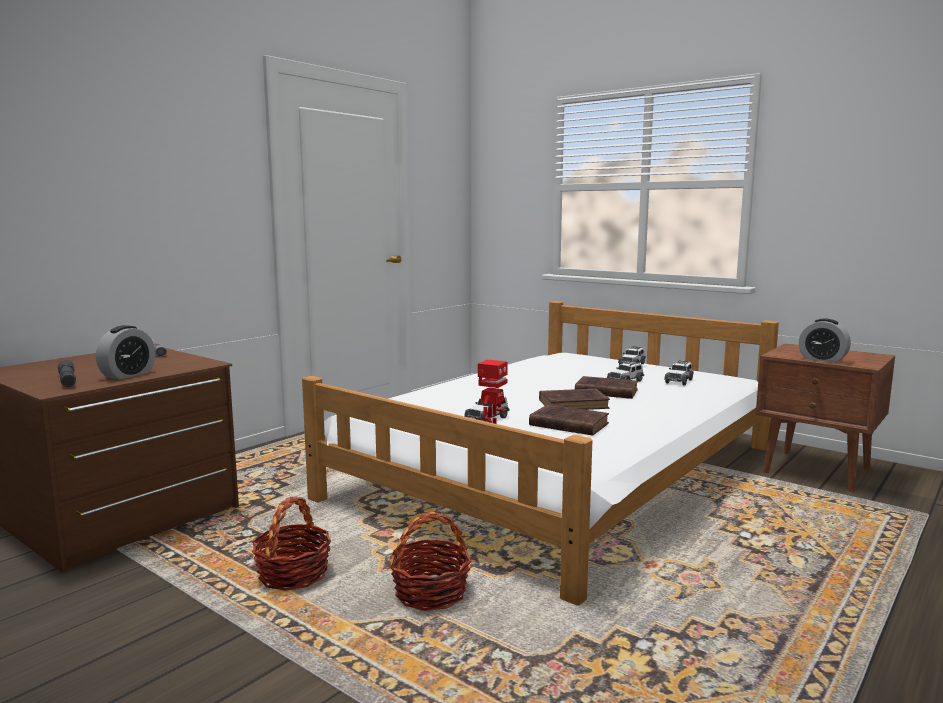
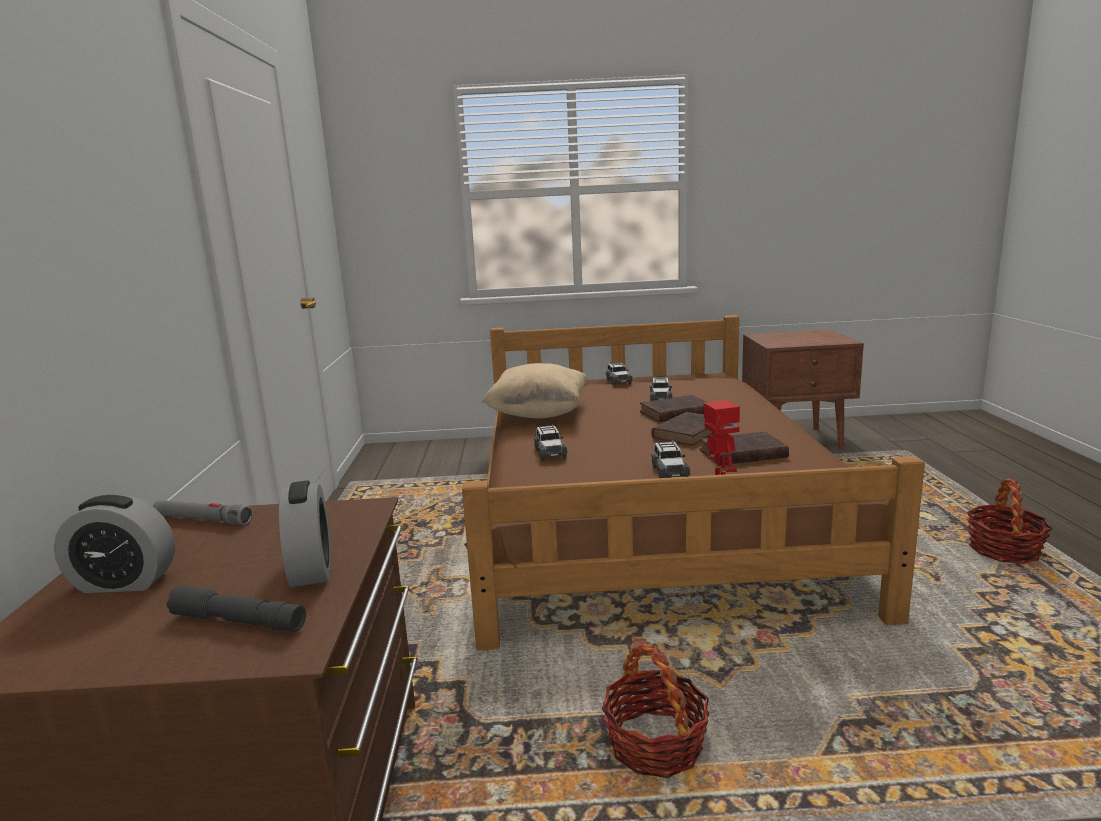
camera: 40 degrees left, 5 degrees up
(430, 593) = (801, 680): basket -> basket (1003, 550)
(513, 370) = (539, 414): none -> beige pillow
(560, 472) = (645, 509): white bed -> brown bed
(679, 381) = (695, 387): toy car -> toy car (550, 453)
(822, 359) = (811, 342): alarm clock -> alarm clock (124, 582)

